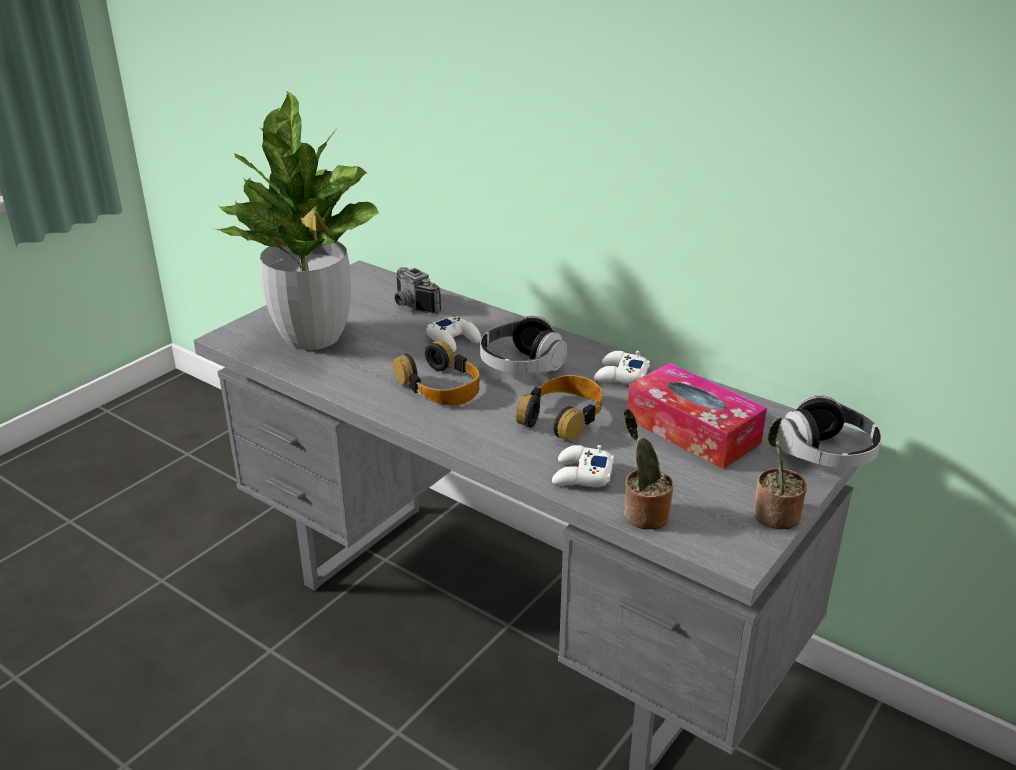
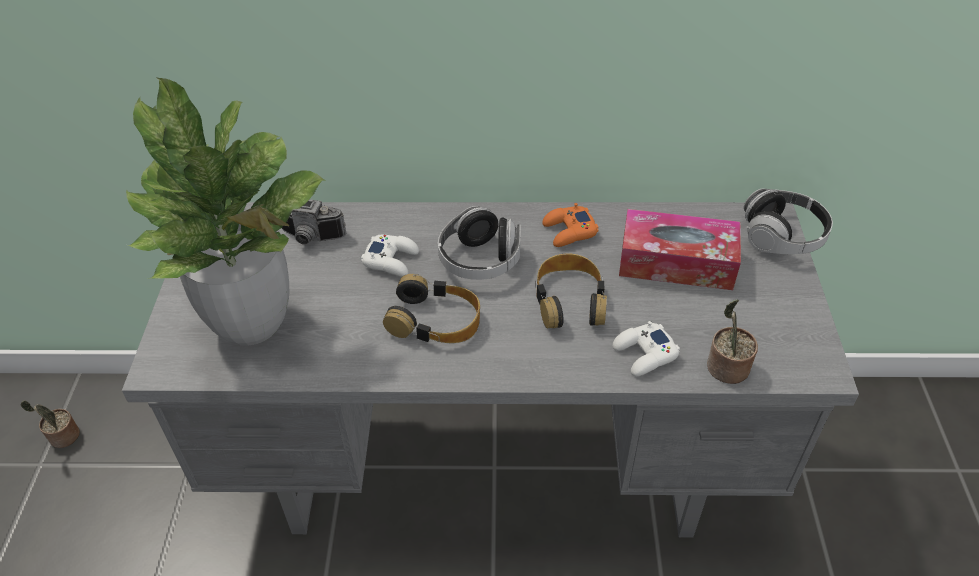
camera: 35 degrees left, 15 degrees up
(620, 375) = (569, 231): white game controller -> orange game controller
(774, 516) = (807, 316): potted plant -> potted plant (63, 437)

